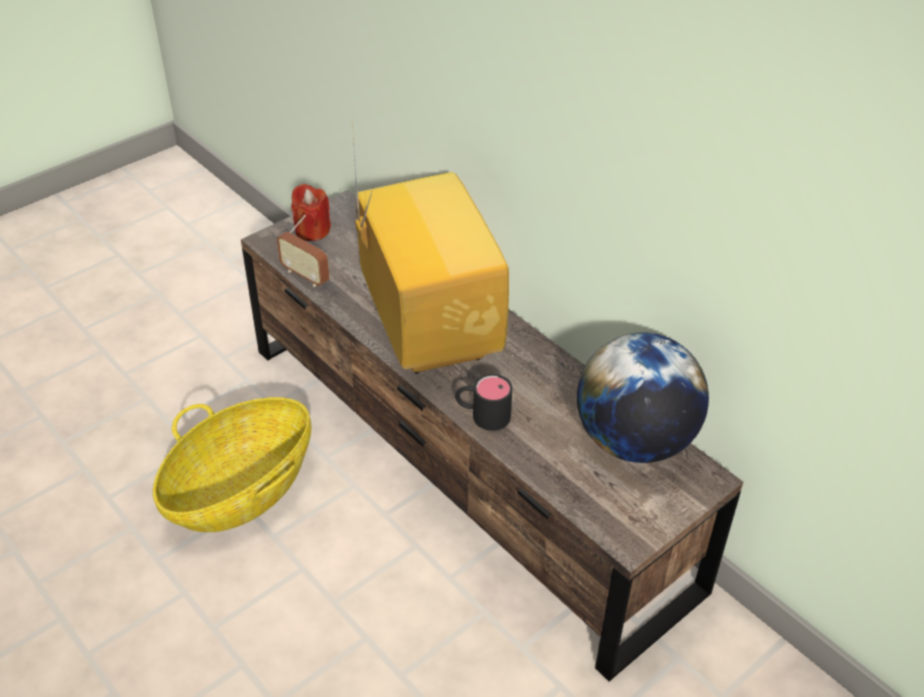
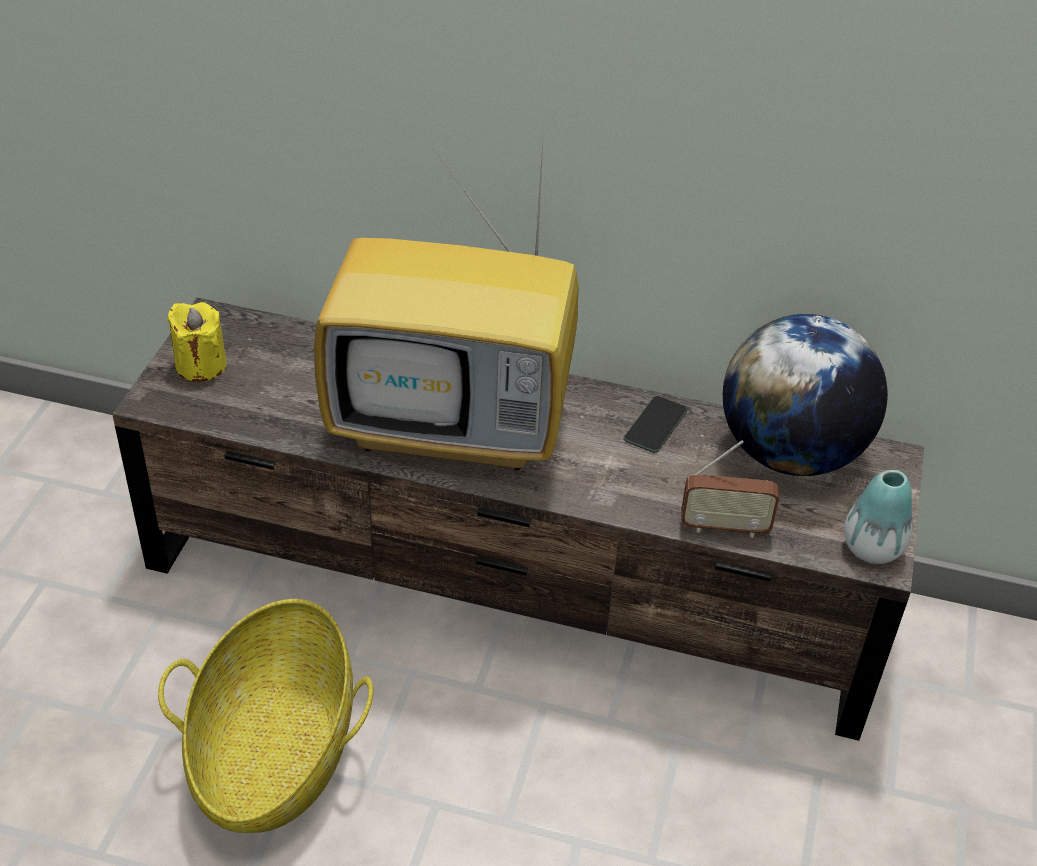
camera: 35 degrees left, 0 degrees up
(305, 276) = (247, 425): radio -> radio (724, 527)
(312, 230) = (201, 365): red candle -> yellow candle
(426, 327) = (456, 426): television -> television turned 150 degrees clockwise
(482, 415) = (613, 498): black mug -> none
(556, 382) = (655, 425): none -> phone
(630, 530) = (872, 548): none -> vase

